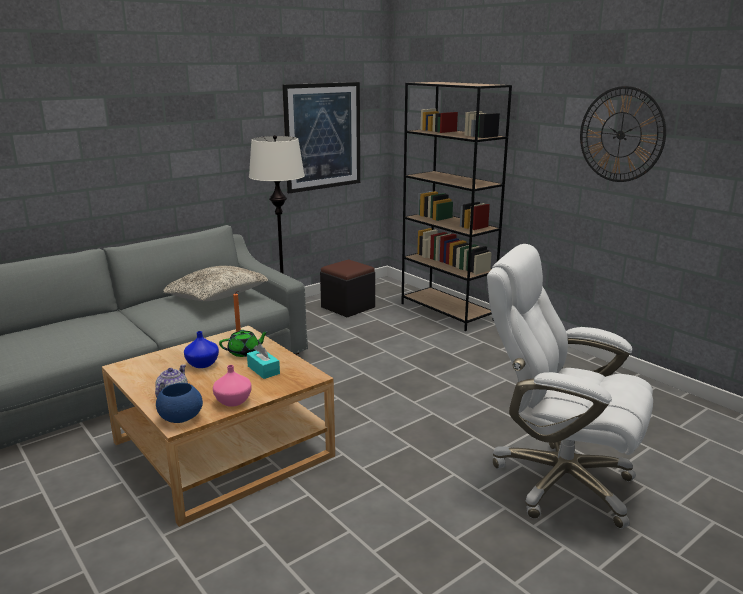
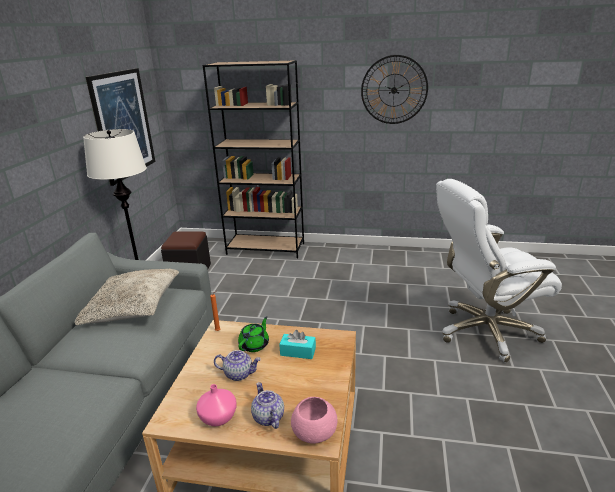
camera: 40 degrees left, 5 degrees up
(180, 417) = (313, 433): blue bowl -> pink bowl
(202, 364) = (239, 374): blue vase -> teapot
(232, 401) = (325, 392): pink vase -> pink vase (218, 418)

